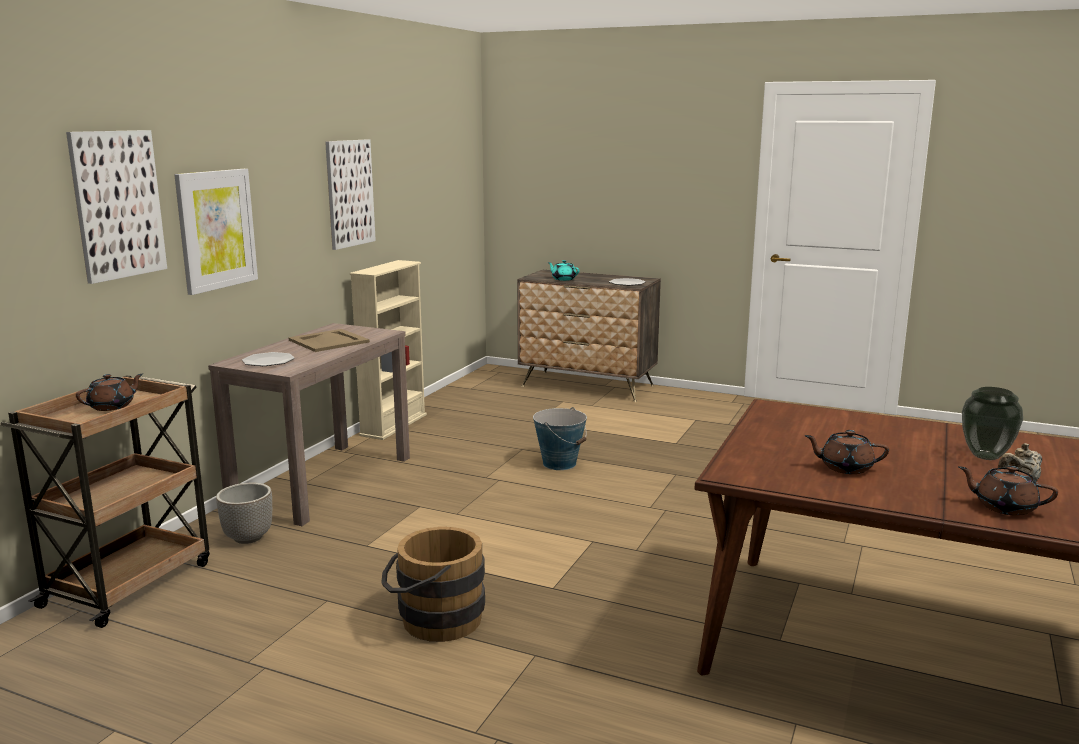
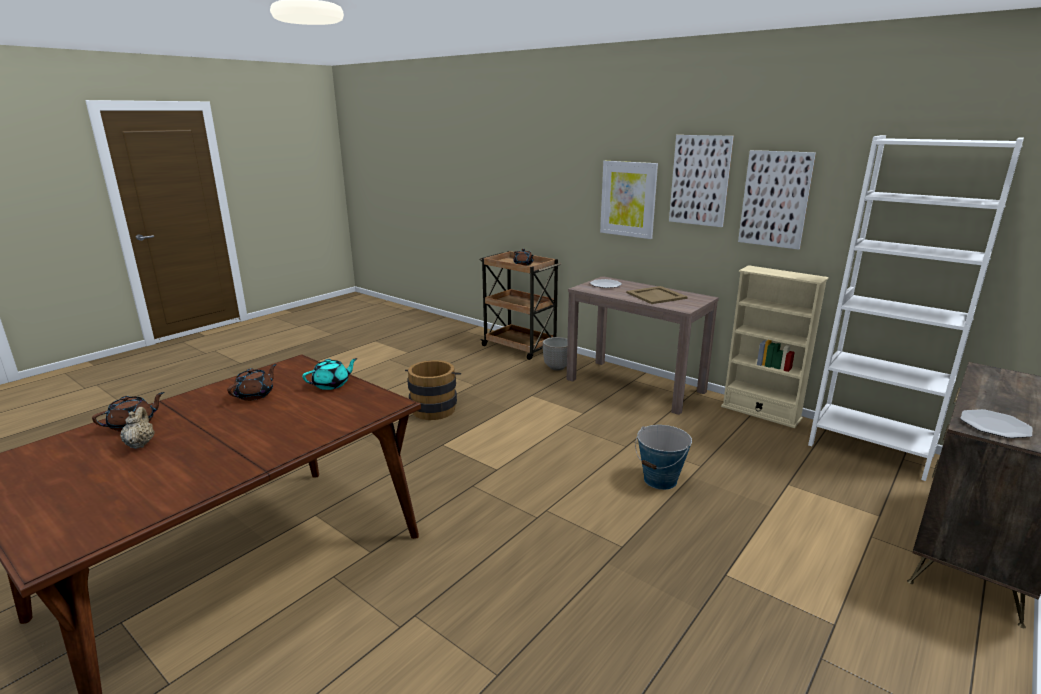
camera: 105 degrees right, 5 degrees up
(118, 204) = (570, 172): picture -> picture (700, 180)
(458, 395) = (870, 449): none -> white bookcase
(563, 279) = (992, 386): turquoise teapot -> turquoise teapot (332, 384)
(985, 456) = (190, 455): vase -> none

